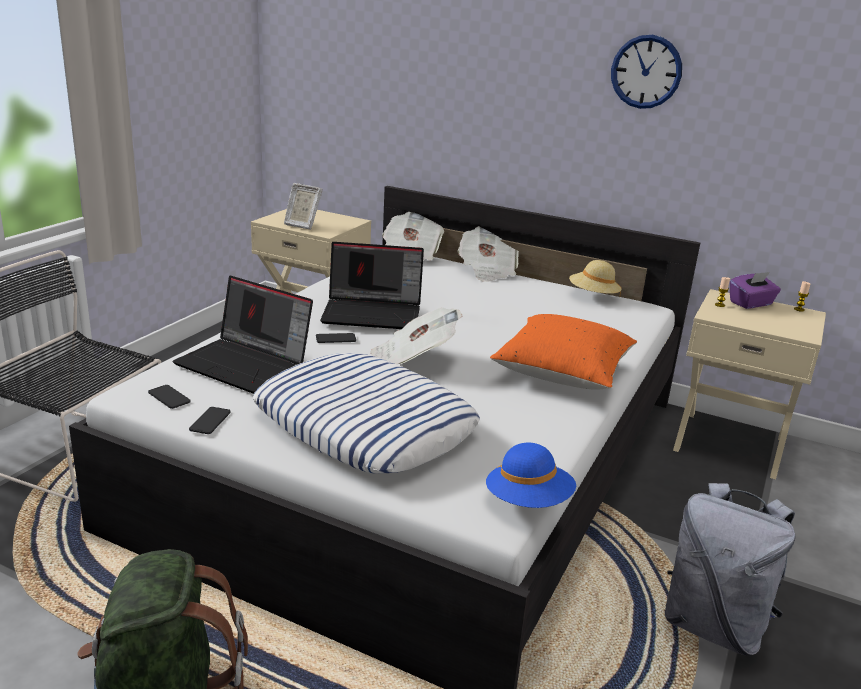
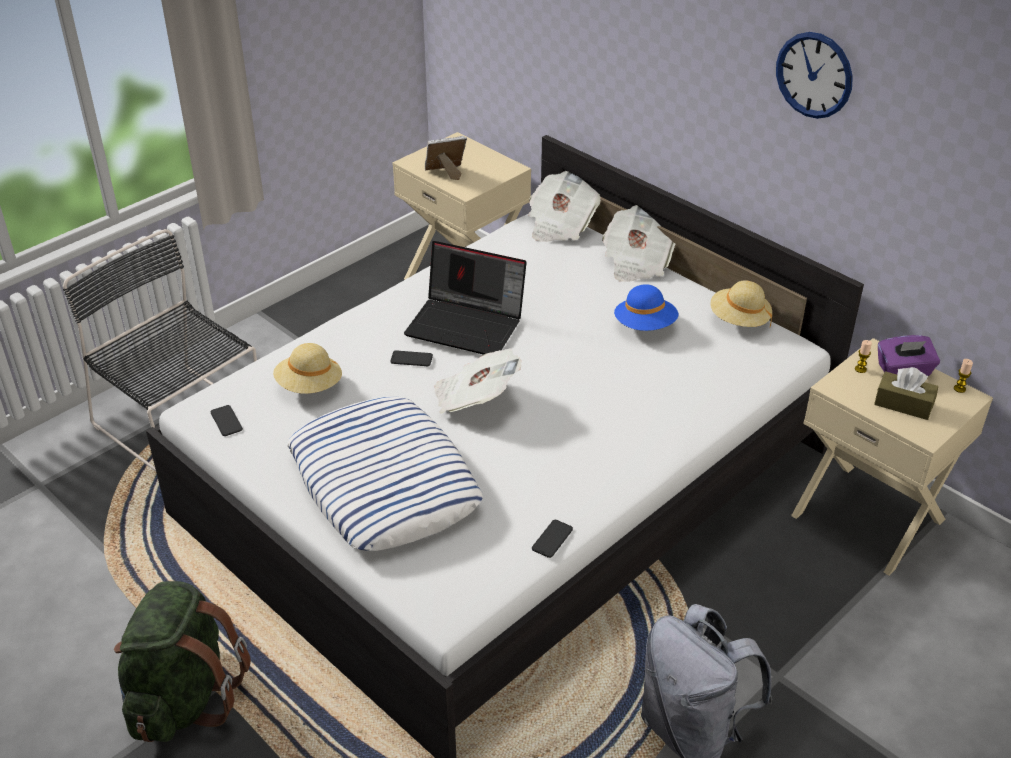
camera: 20 degrees right, 15 degrees up
(210, 421) = (251, 456): phone -> phone (552, 539)
(246, 364) = (309, 386): laptop -> beige hat
(302, 225) = (446, 174): picture frame -> picture frame turned 120 degrees clockwise
(528, 501) = (483, 600): blue hat -> blue hat (645, 326)
(562, 373) = (620, 442): orange pillow -> none
(770, 320) = (903, 404): none -> brown tissue box

